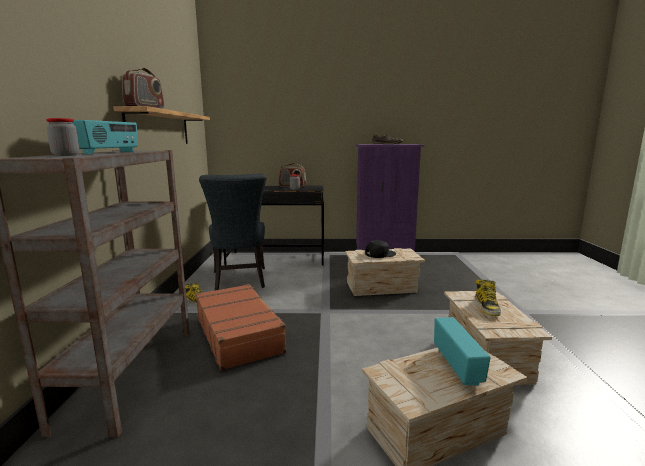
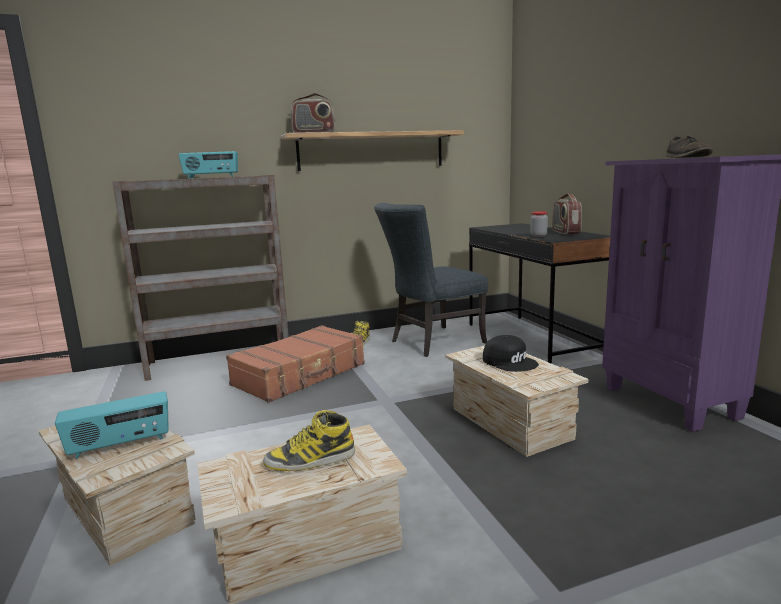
camera: 70 degrees right, 0 degrees up
(66, 155) = (158, 179): jar -> none

